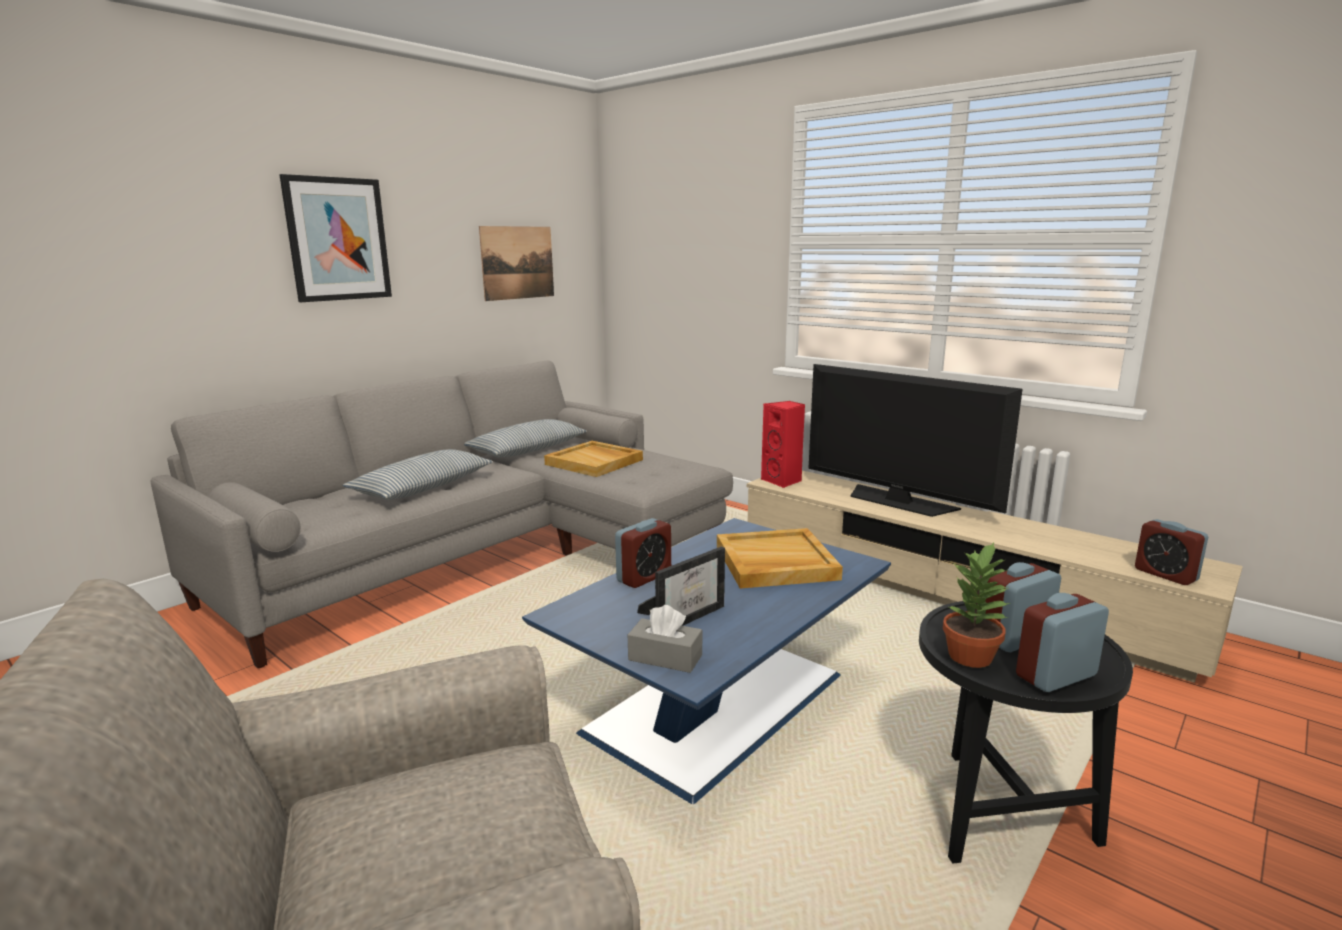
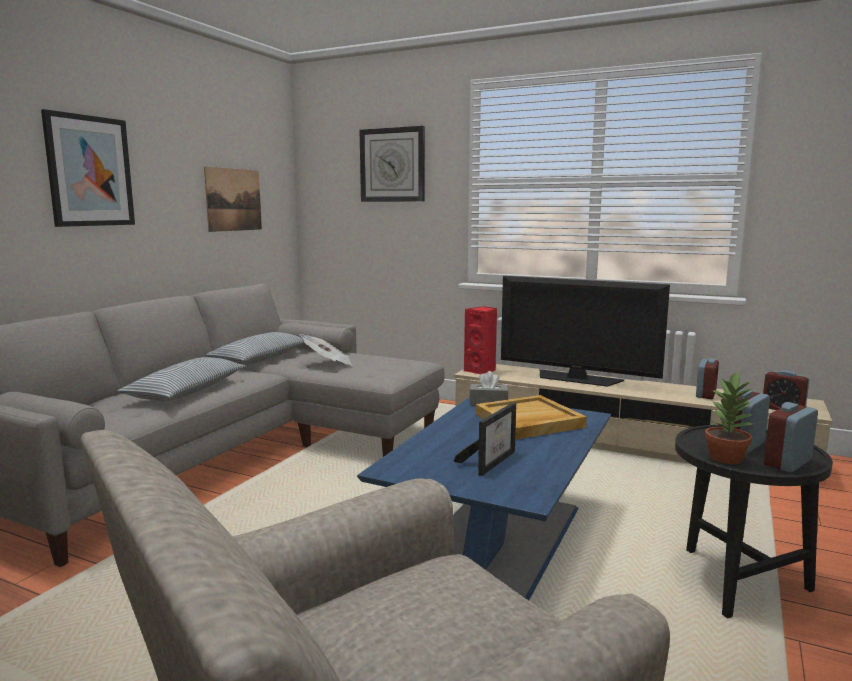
camera: 15 degrees left, 5 degrees down
(595, 462) = (328, 364): beige tray -> newspaper
(644, 577) = (435, 439): alarm clock -> alarm clock (705, 394)
(665, 657) = (498, 489): grey tissue box -> grey tissue box (488, 402)
(703, 217) = (392, 165): none -> wall clock

